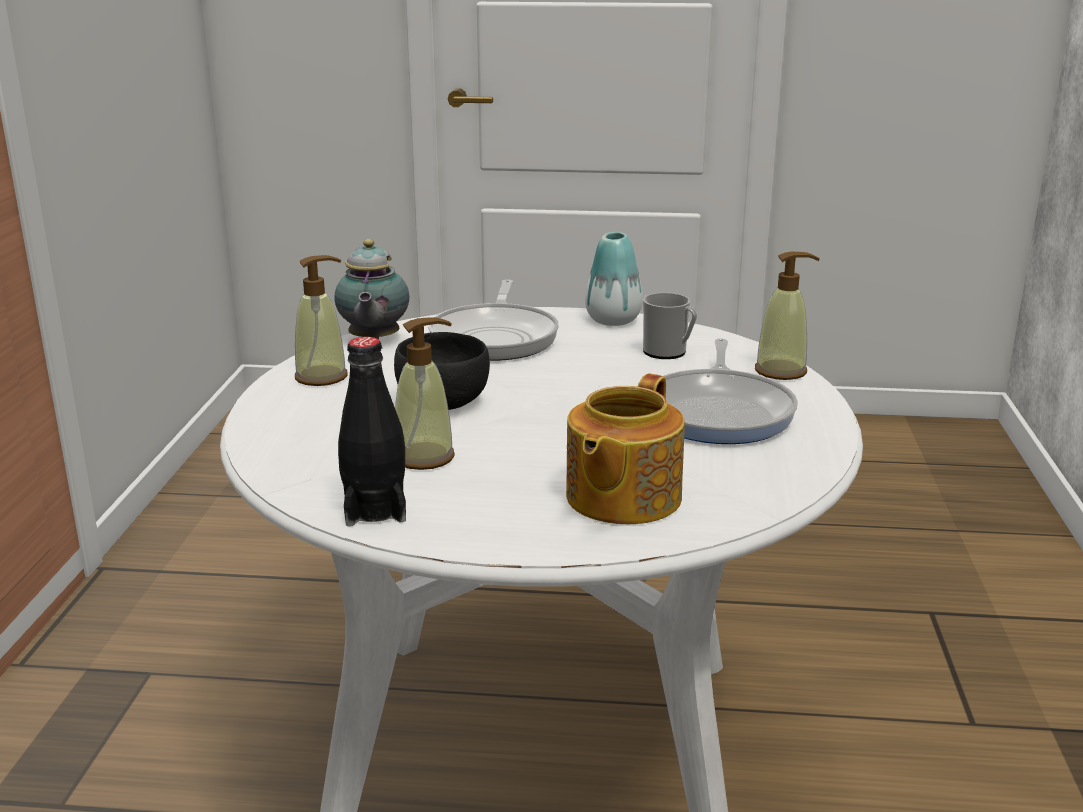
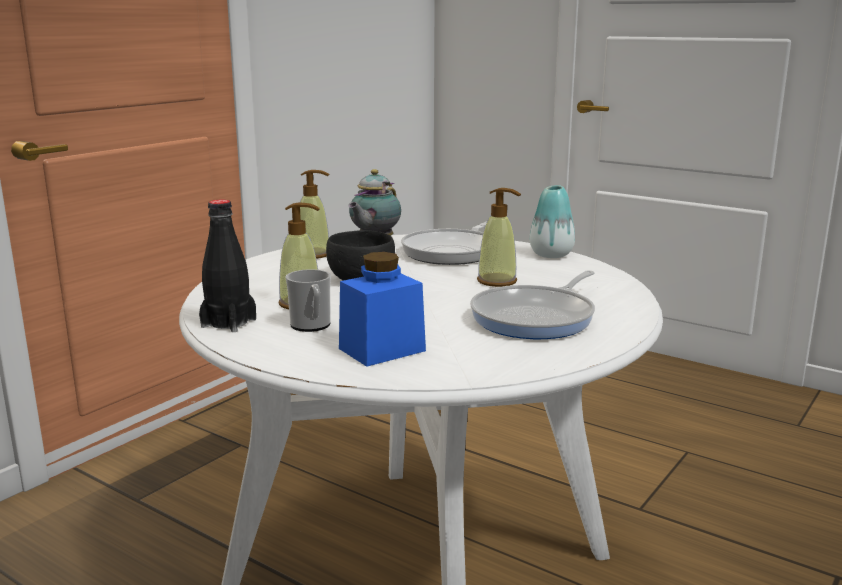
camera: 30 degrees right, 5 degrees down
(620, 498) = (382, 349): teapot -> blue jar
(668, 353) = (560, 279): mug -> mug (311, 326)
(781, 371) = (629, 303): soap dispenser -> soap dispenser (497, 281)

